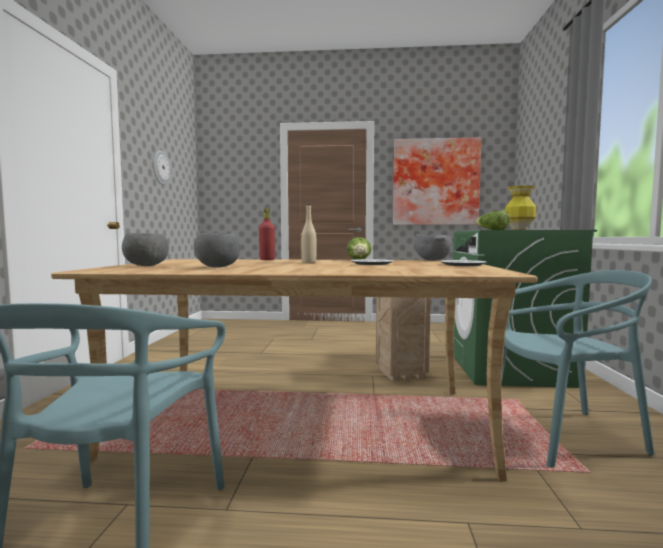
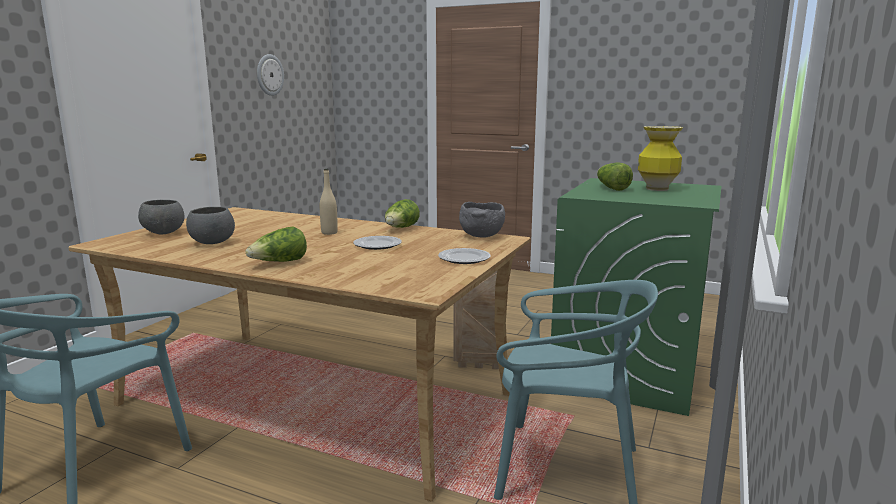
camera: 20 degrees right, 10 degrees up
(267, 259) = (311, 218): red bottle -> none
(322, 270) = (279, 263): none -> lettuce
(435, 182) = (637, 81): picture -> none

